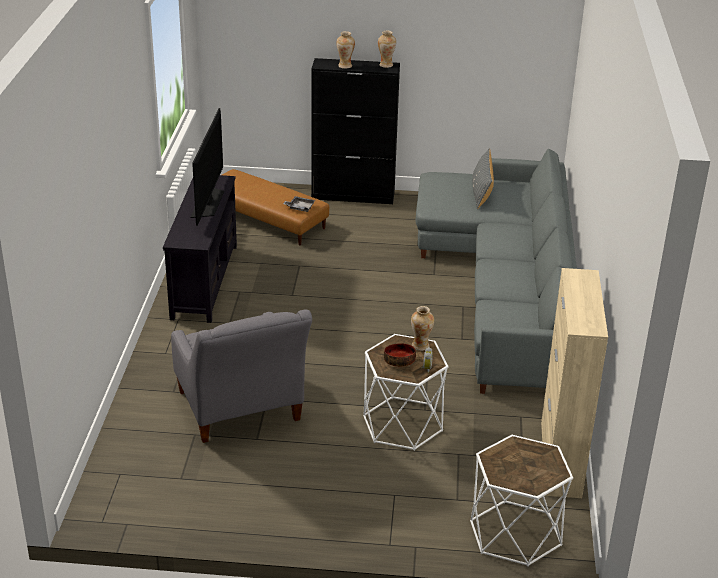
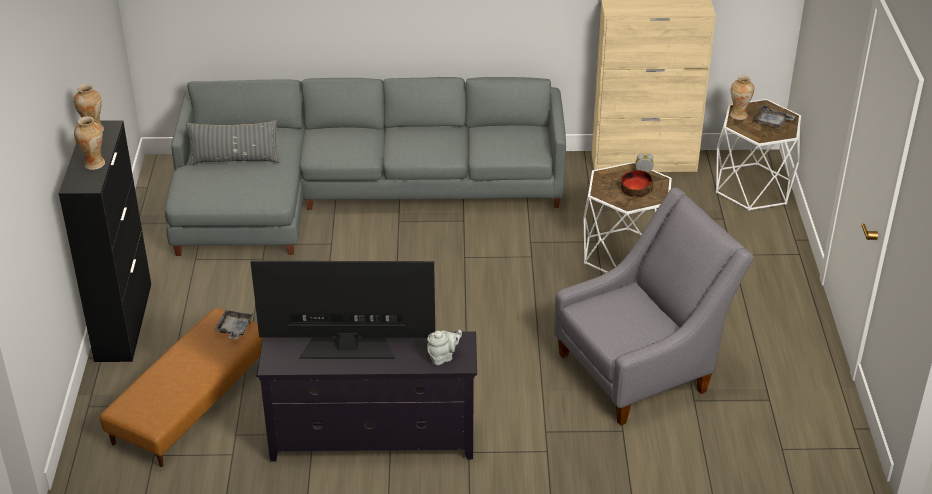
camera: 95 degrees left, 5 degrees up
(184, 235) = (443, 357): none -> grey teapot
(420, 346) = (605, 178): vase -> vase (738, 115)
(520, 471) = (772, 122): none -> grey tray

